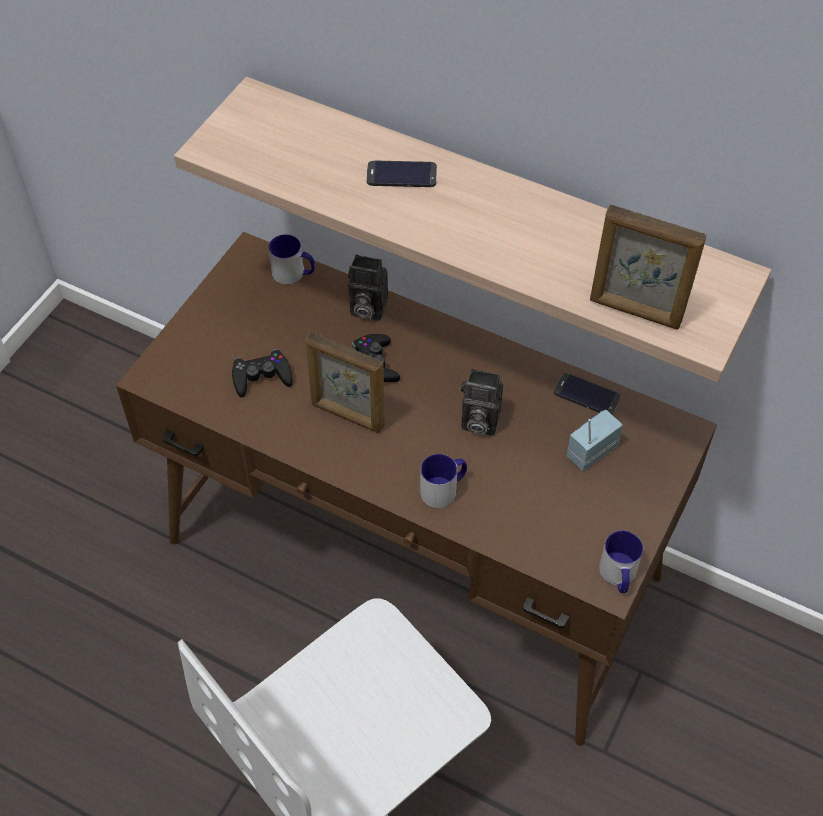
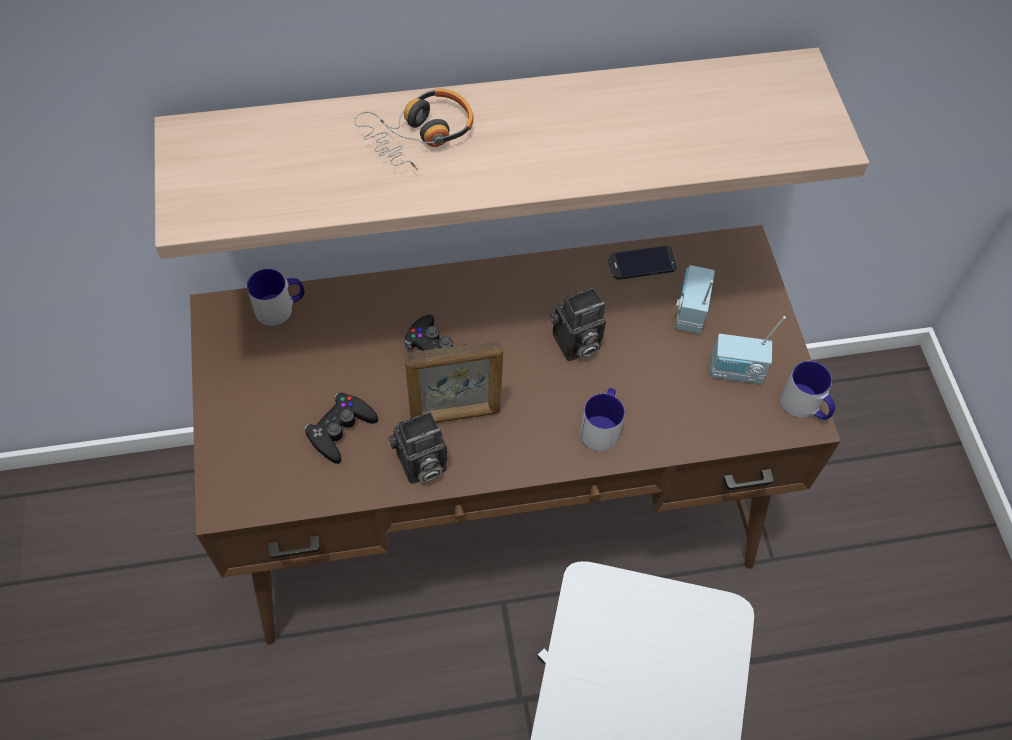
camera: 40 degrees left, 5 degrees up
(366, 308) = (381, 300): camera -> camera (420, 465)
(401, 174) = (420, 135): phone -> headphones
(585, 517) = (735, 373): none -> radio
(635, 312) = (753, 150): picture frame -> none

